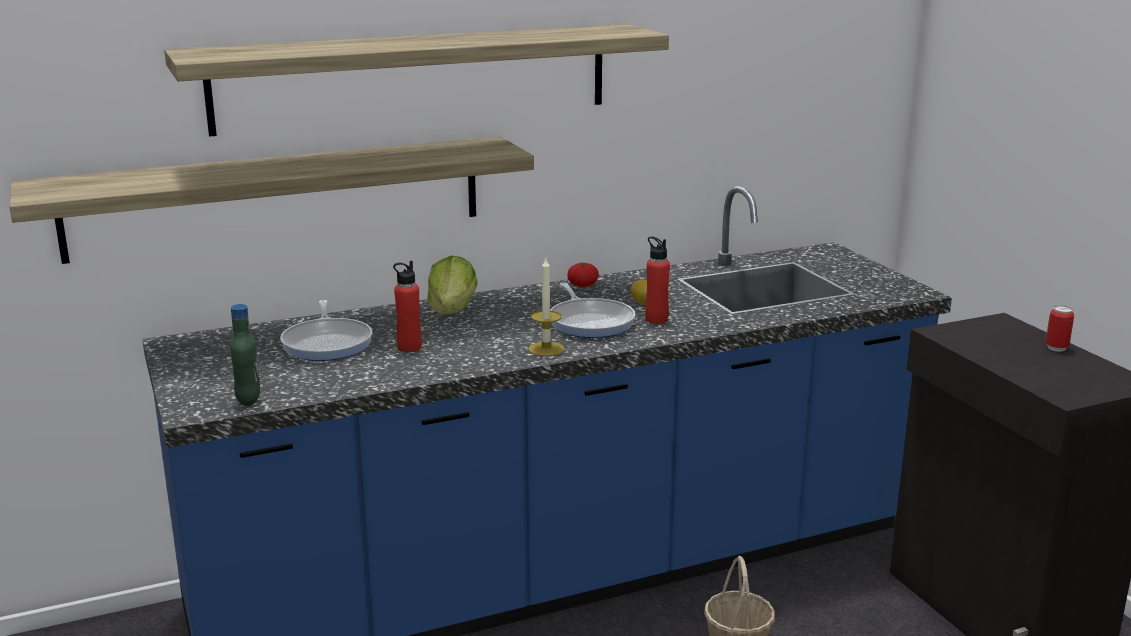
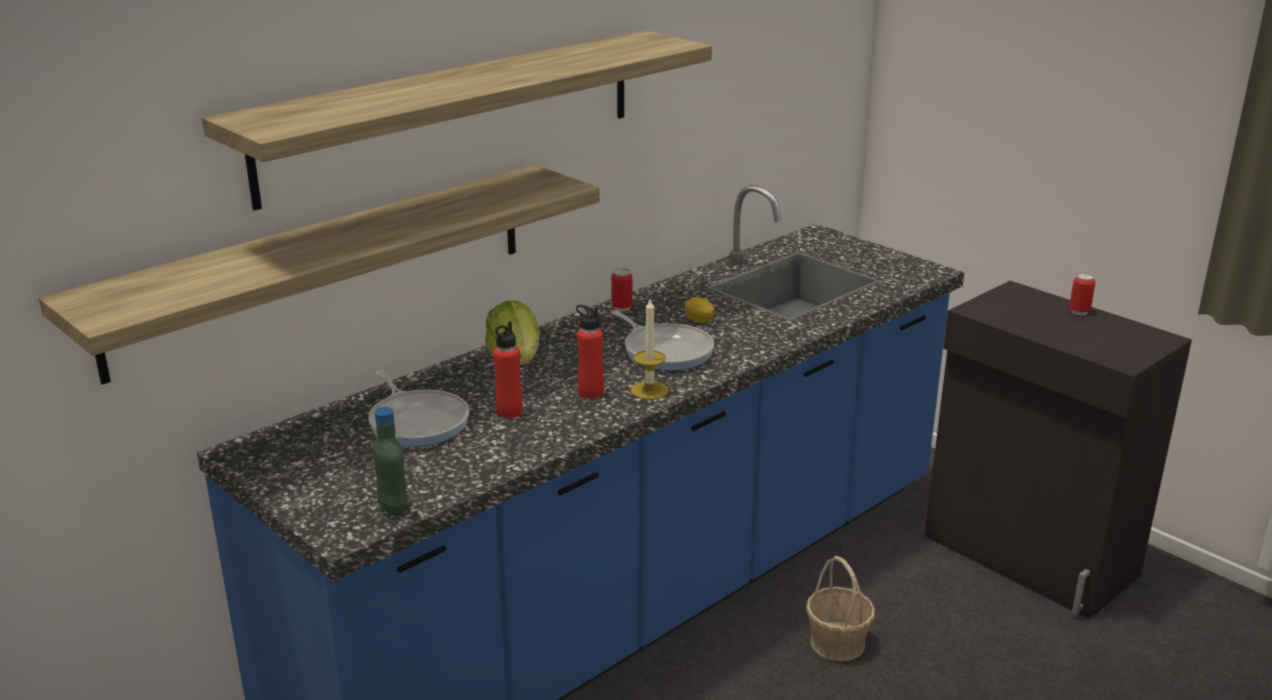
camera: 20 degrees left, 5 degrees up
(582, 285) = (622, 308): tomato -> can
(656, 319) = (725, 338): red bottle -> red bottle (590, 392)

